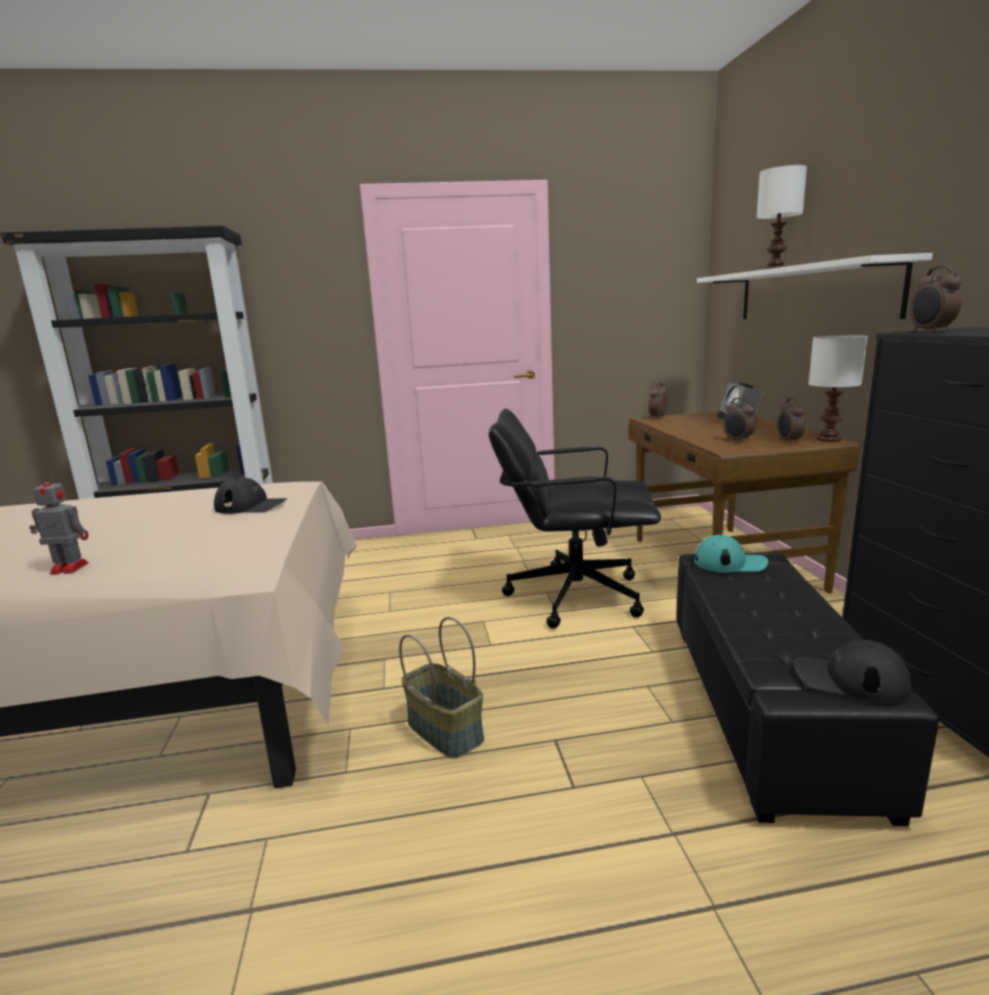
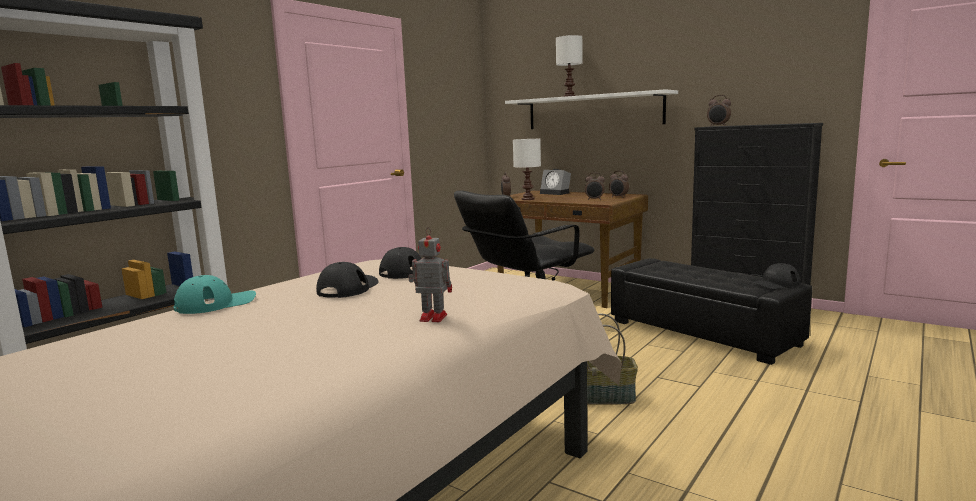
camera: 45 degrees left, 5 degrees down
(67, 568) = (432, 317): toy robot -> toy robot turned 60 degrees clockwise
(164, 512) = (348, 288): none -> black cap
(730, 563) = (644, 265): turquoise cap -> turquoise cap (216, 303)
(828, 439) = (631, 194): white table lamp -> white table lamp (527, 199)

